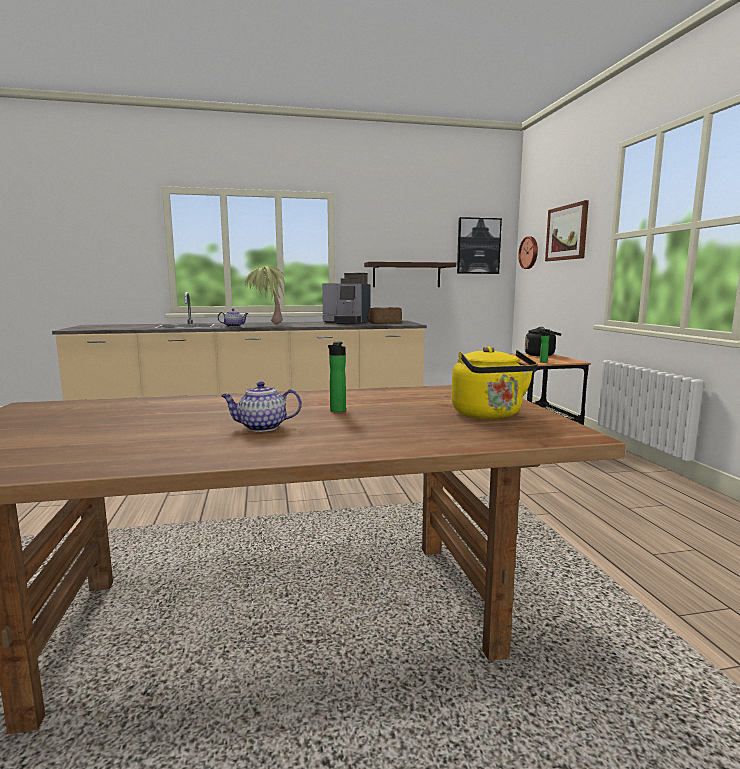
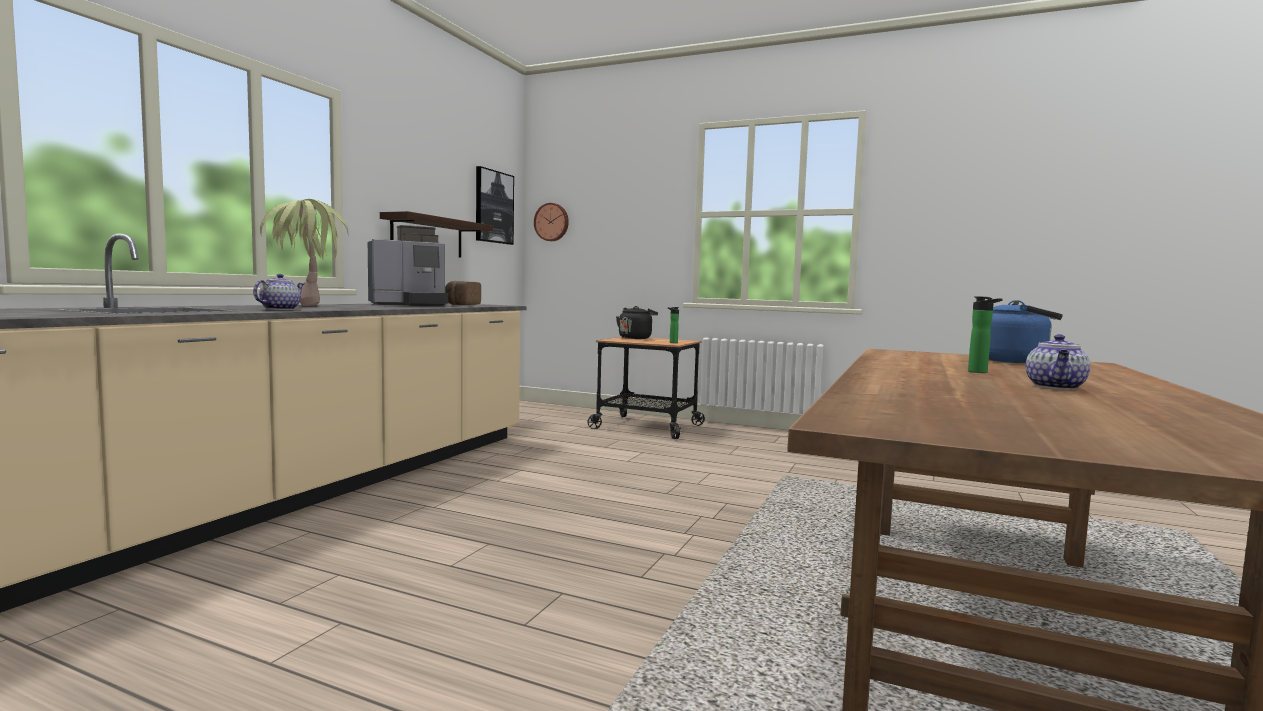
camera: 55 degrees left, 5 degrees down
(489, 415) = (1016, 361): yellow kettle -> blue kettle
(567, 233) = (622, 204): picture -> none

